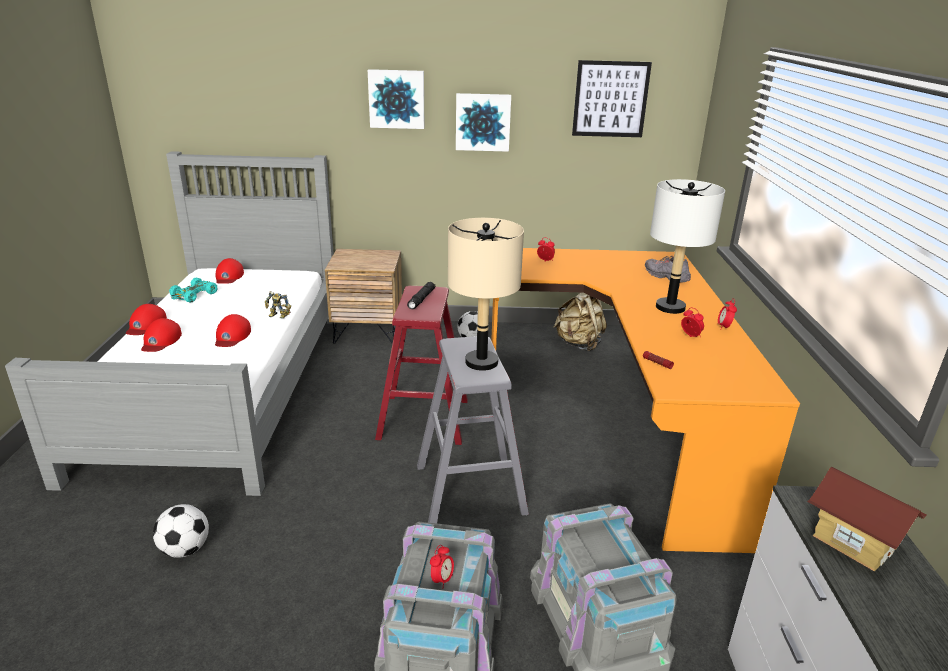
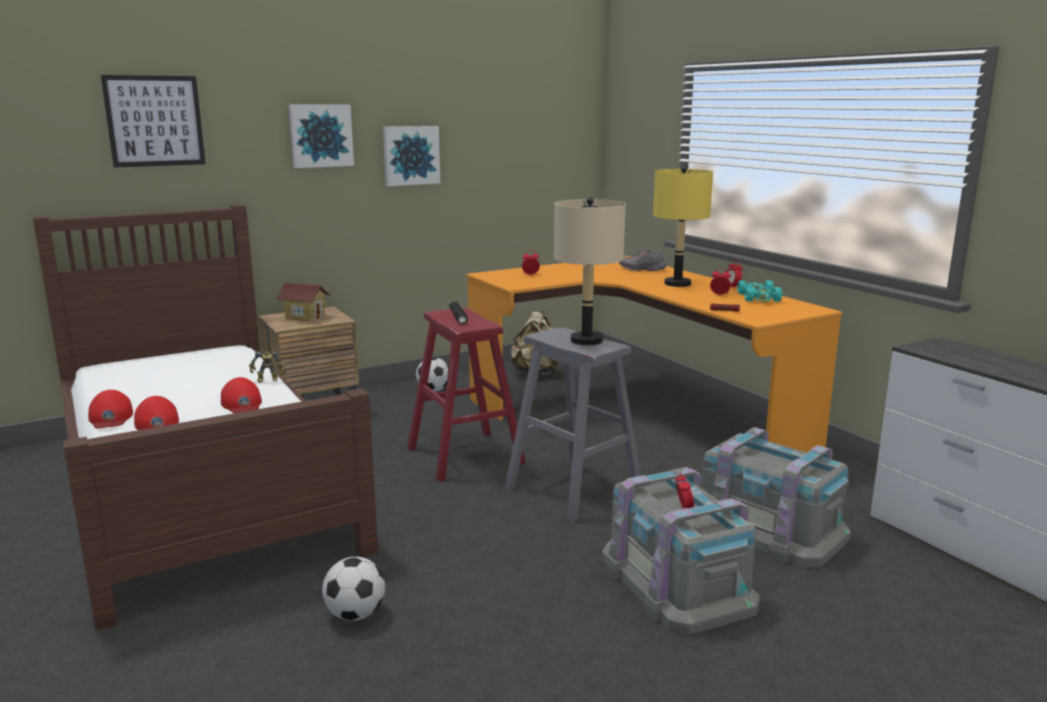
camera: 30 degrees left, 10 degrees down
(194, 295) = (127, 385): turquoise toy car -> turquoise toy car (759, 298)
(224, 385) = (201, 486): grey bed -> brown bed
(229, 276) = (145, 363): red cap -> none
(610, 99) = (524, 126): picture -> picture (154, 121)
(670, 307) = (677, 284): grey table lamp -> yellow table lamp
(853, 541) = (969, 357): toy house -> toy house (305, 317)

